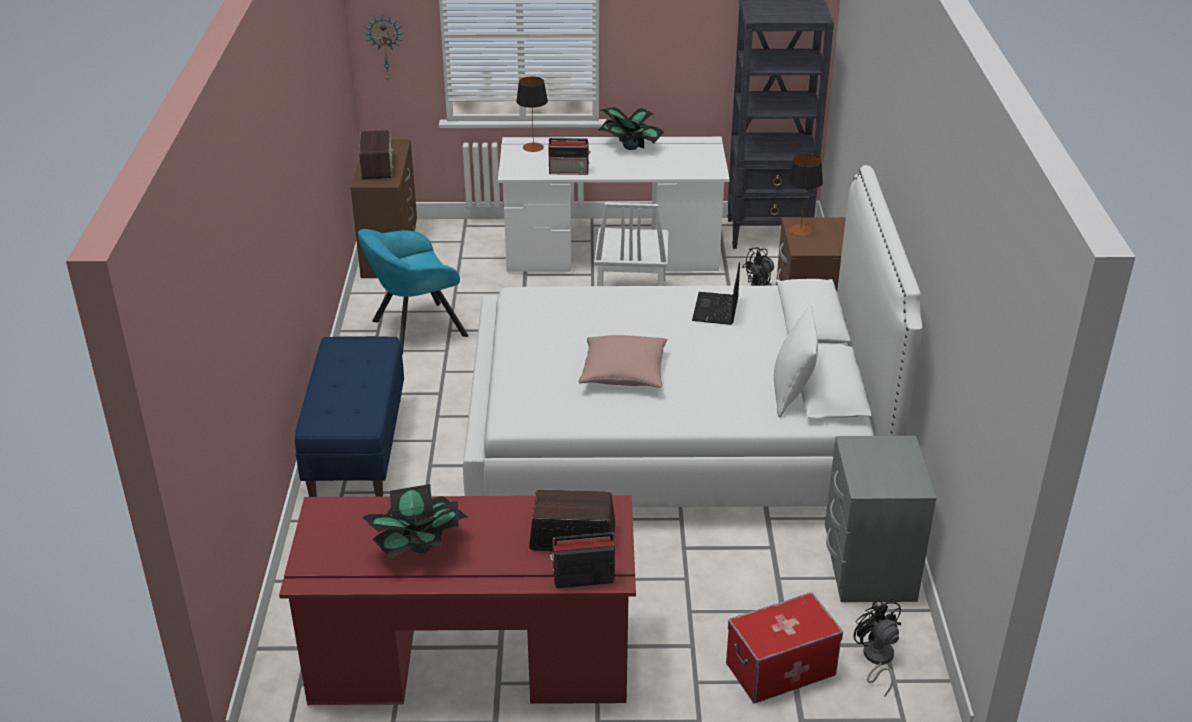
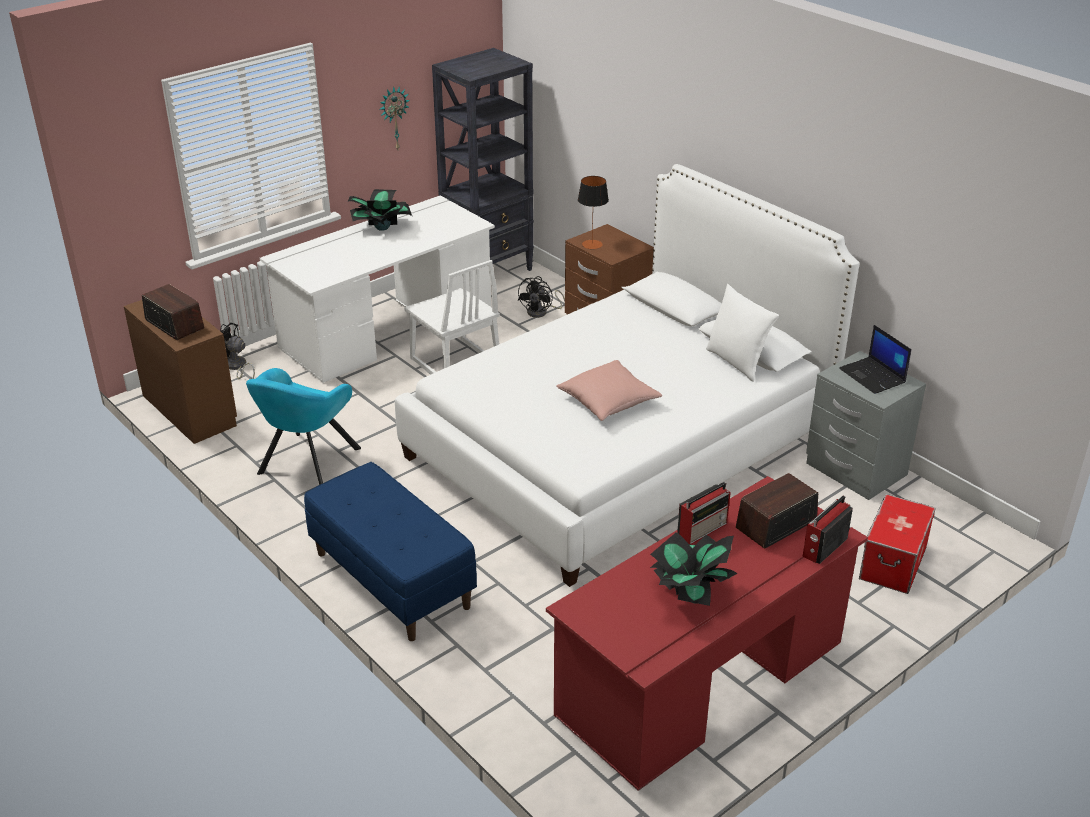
camera: 40 degrees left, 0 degrees up
(385, 47) = (124, 201): wall clock -> wall clock (394, 118)
(533, 147) = (300, 256): table lamp -> none
(569, 171) = (361, 264): radio -> radio (703, 529)
(716, 309) = (605, 327): laptop -> laptop (873, 376)
(876, 659) = (933, 523): black fan -> black fan (236, 367)

